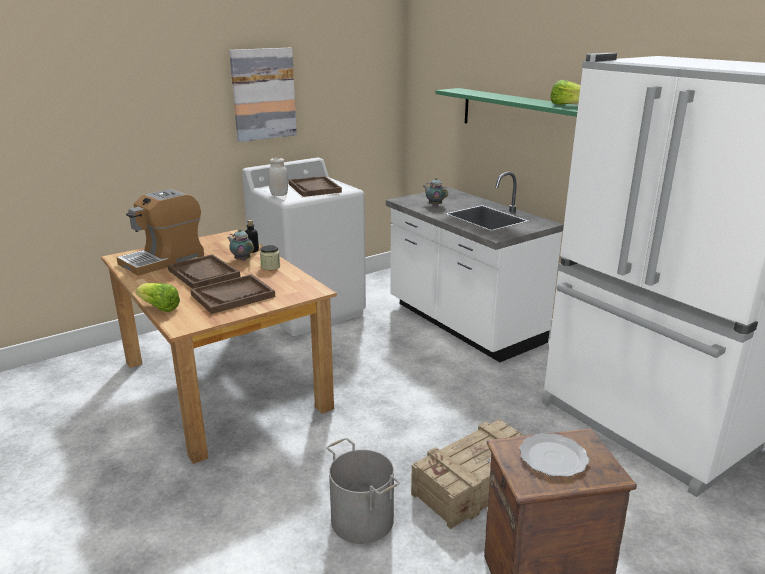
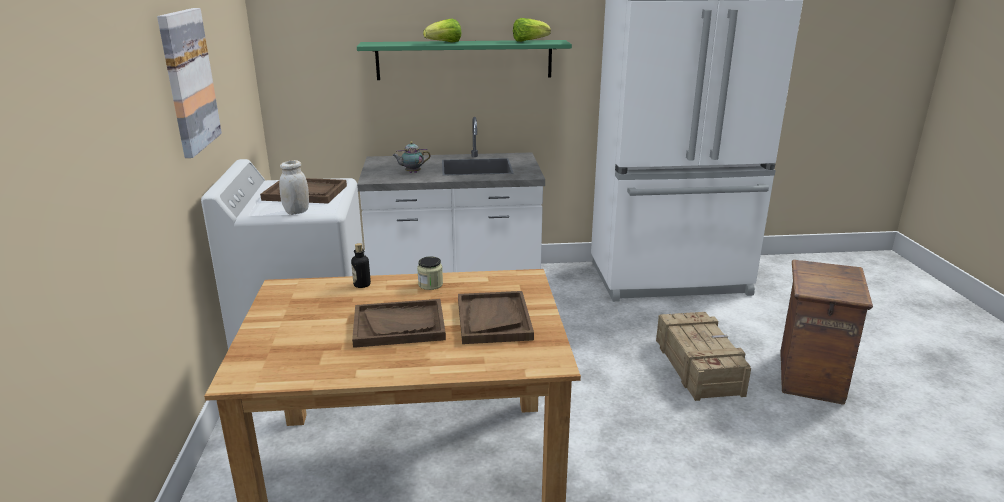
camera: 60 degrees left, 0 degrees up
(159, 308) = (481, 370): lettuce -> lettuce (444, 43)
(163, 259) = (305, 345): coffee machine -> none
(242, 260) = (384, 295): teapot -> none
(361, 520) = (716, 437): grey bucket -> none
(554, 457) = (827, 279): plate -> none

